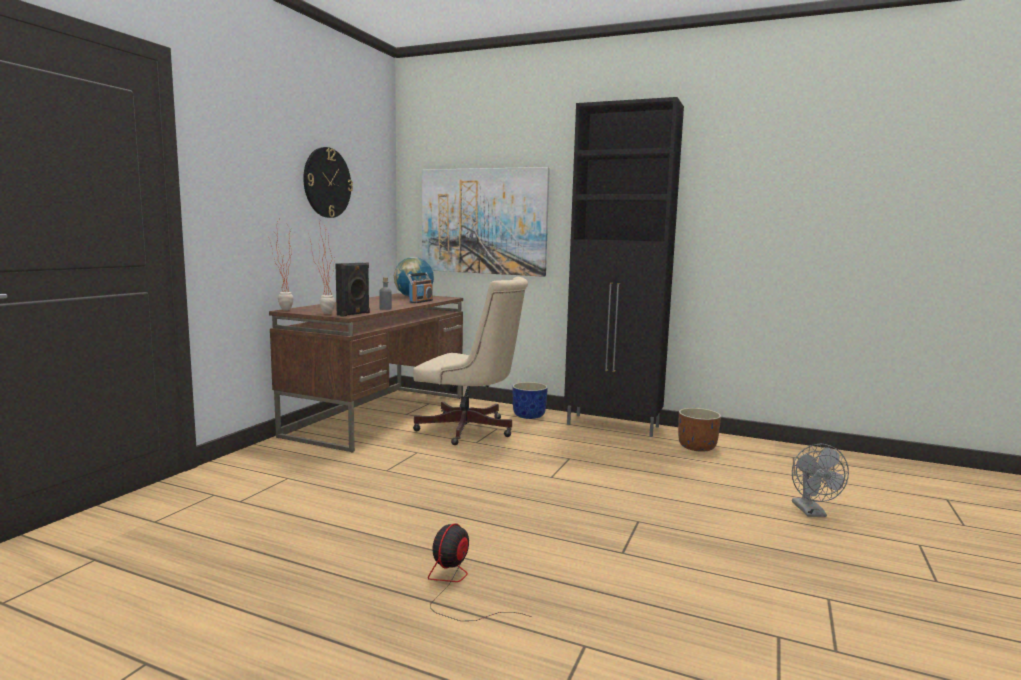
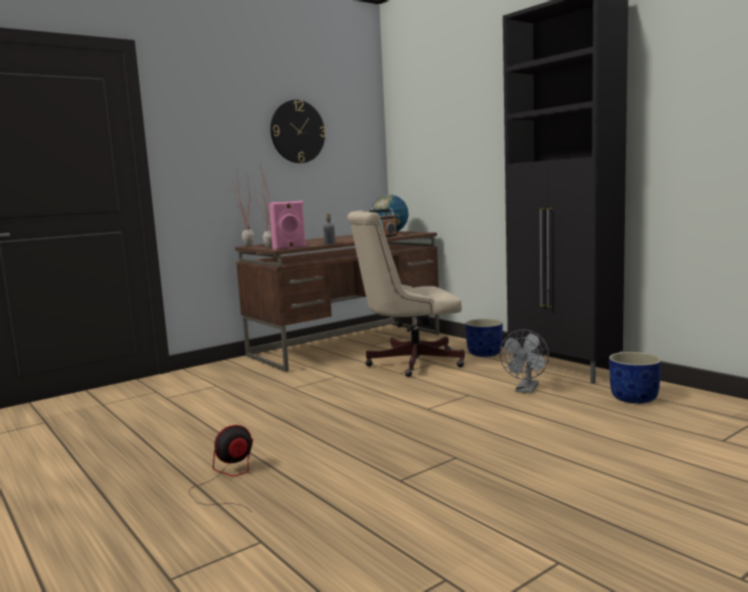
camera: 30 degrees right, 0 degrees up
(354, 314) = (289, 248): black speaker -> pink speaker
(470, 430) = (408, 363): beige office chair -> beige office chair turned 120 degrees clockwise
(483, 221) = (451, 153): picture -> none
(696, 447) = (633, 398): brown planter -> blue planter
(812, 512) = (680, 480): grey fan -> grey fan (526, 390)

